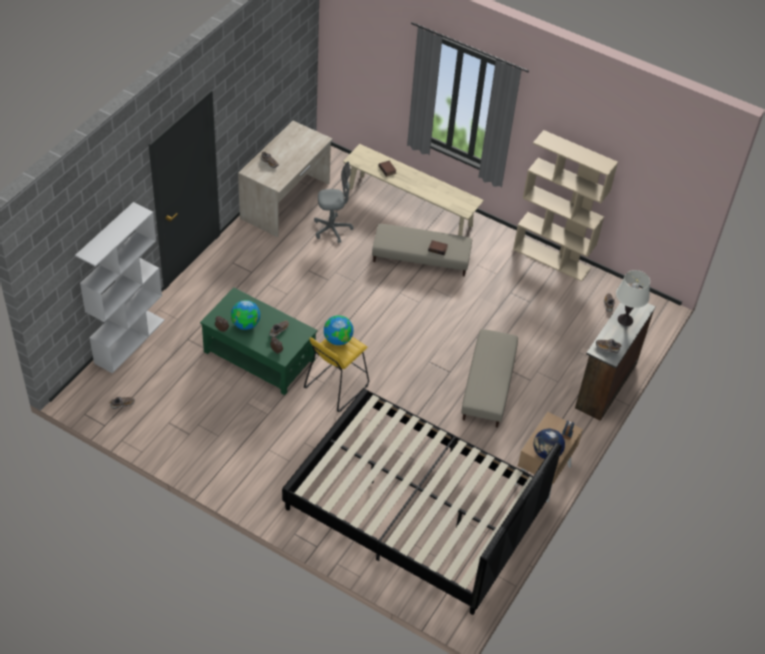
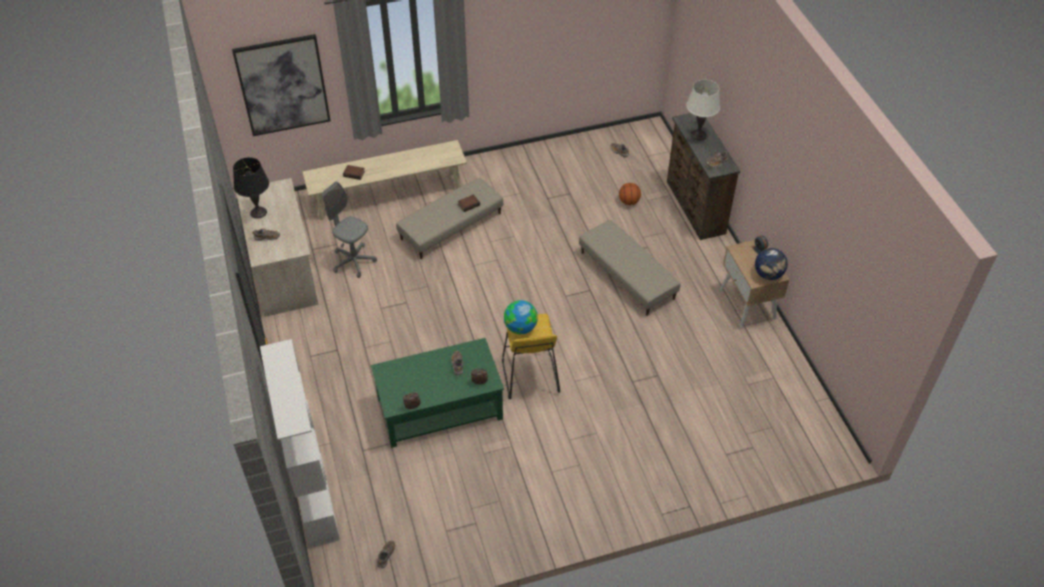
camera: 45 degrees left, 0 degrees up
(246, 324) = (425, 384): globe -> none
(285, 144) = (258, 212): none -> black table lamp
(332, 229) = (353, 261): grey office chair -> grey office chair turned 90 degrees counterclockwise
(371, 68) = (283, 85): none -> picture
(414, 509) = (709, 409): black bed -> none
(552, 259) = (540, 151): beige bookcase -> none
(563, 341) = (629, 202): none -> basketball

